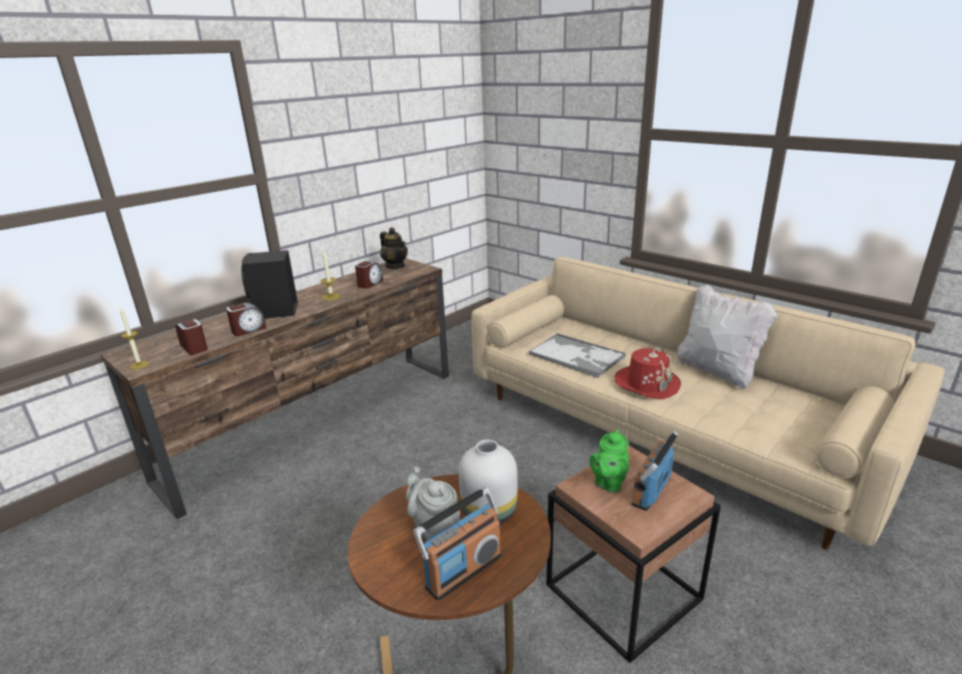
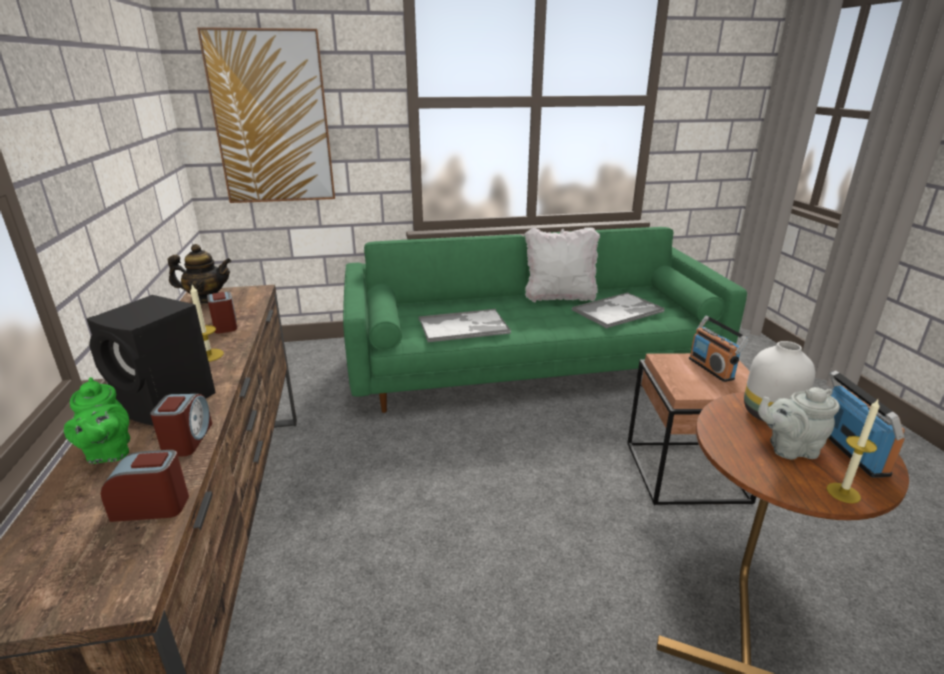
camera: 55 degrees left, 0 degrees up
(139, 365) = (103, 592): candle -> candle (843, 493)
(537, 139) = (272, 119): none -> picture
(608, 482) = (690, 379): green teapot -> green teapot (108, 453)
(647, 383) = (544, 322): red hat -> none
(665, 428) = (530, 364): beige sofa -> green sofa
(746, 410) = (618, 311): none -> tray

